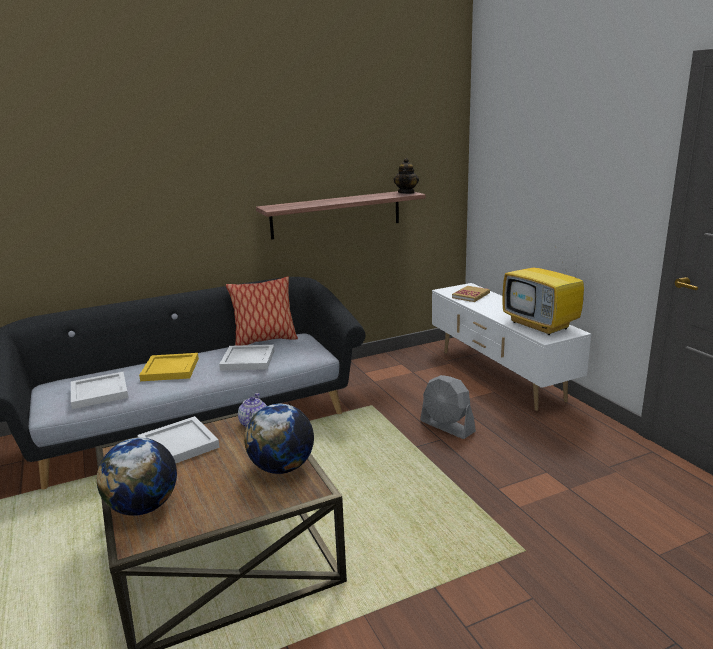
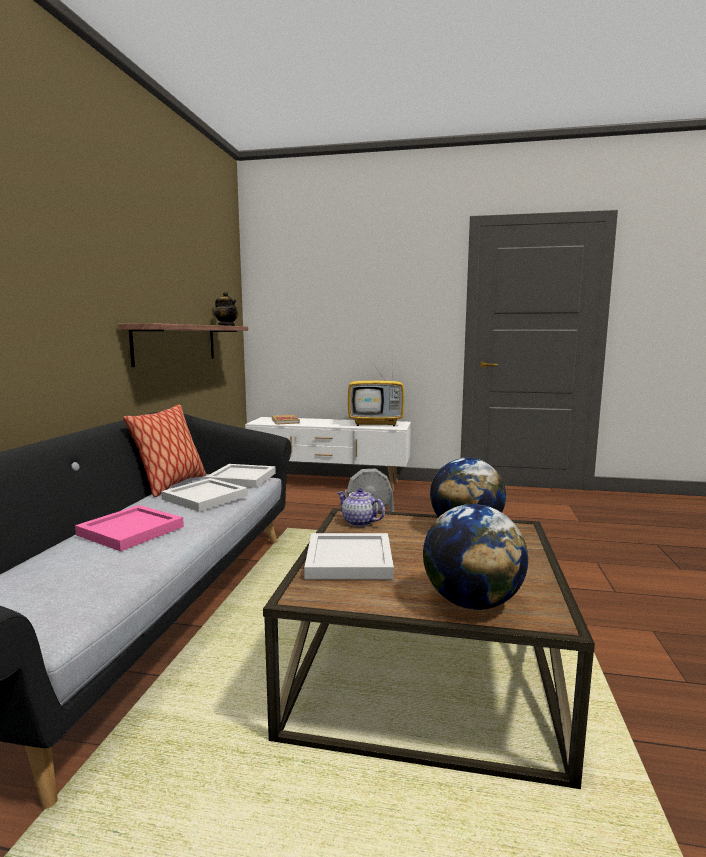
camera: 55 degrees left, 10 degrees down
(100, 392) = (88, 581): white tray -> white tray (243, 478)
(170, 369) = (129, 531): yellow tray -> pink tray

